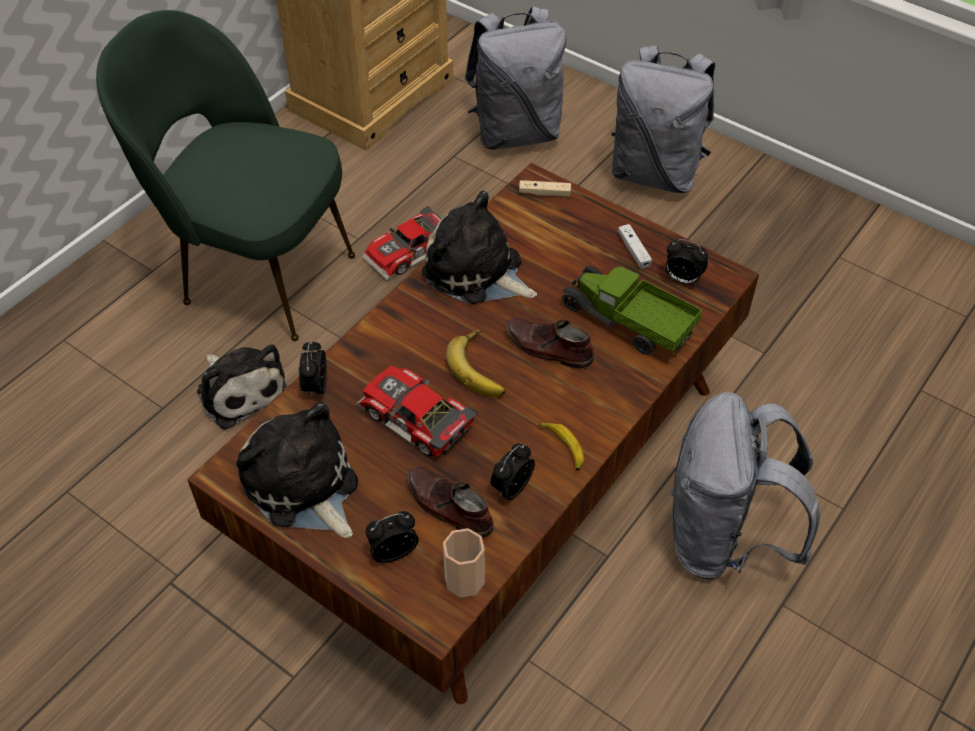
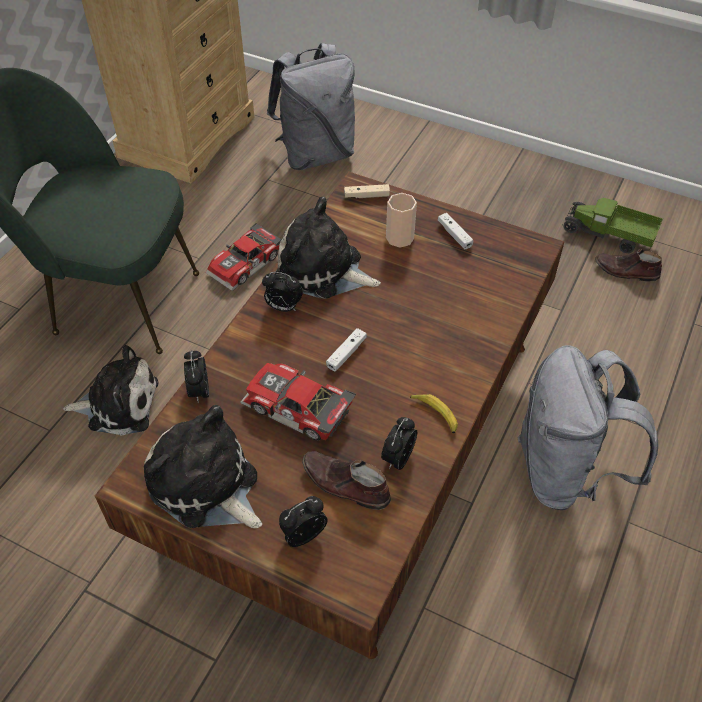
camera: 10 degrees left, 0 degrees up
(241, 390) = (119, 404): plush toy -> plush toy turned 45 degrees counterclockwise
(464, 580) = (375, 550): cup -> cup (399, 238)
(481, 367) = (346, 353): banana -> white game controller
(548, 348) = (401, 328): brown shoe -> brown shoe (626, 271)
(627, 323) = (464, 297): toy truck -> toy truck (608, 235)
(655, 173) = (439, 174): grey backpack -> none
(682, 279) = (501, 254): alarm clock -> alarm clock (283, 307)

